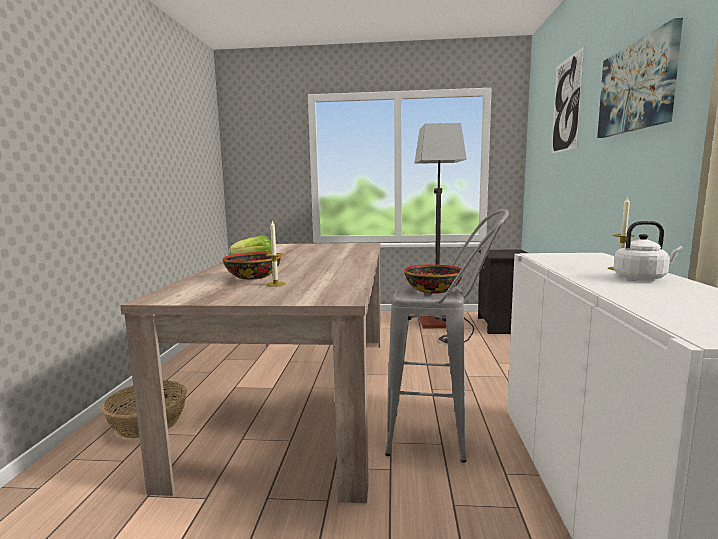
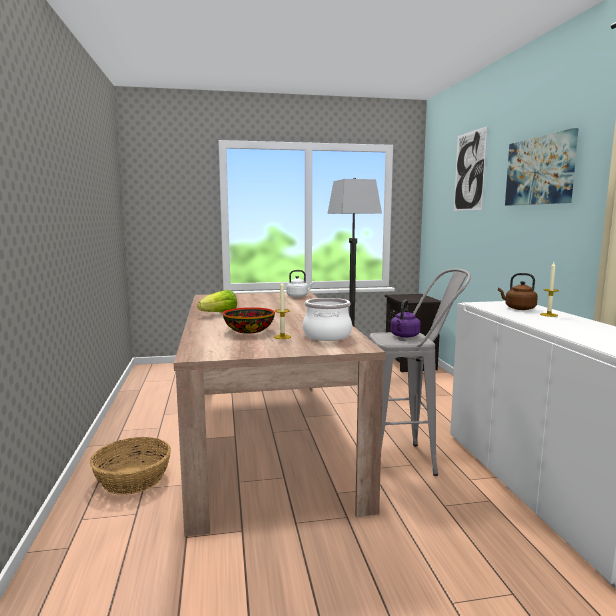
camera: 15 degrees left, 0 degrees up
(325, 285) = (327, 336): none -> cooking pot
(433, 290) = (404, 336): bowl -> purple kettle
(585, 261) = (518, 308): none -> brown kettle
(642, 278) = (569, 321): white kettle -> white kettle (298, 296)

